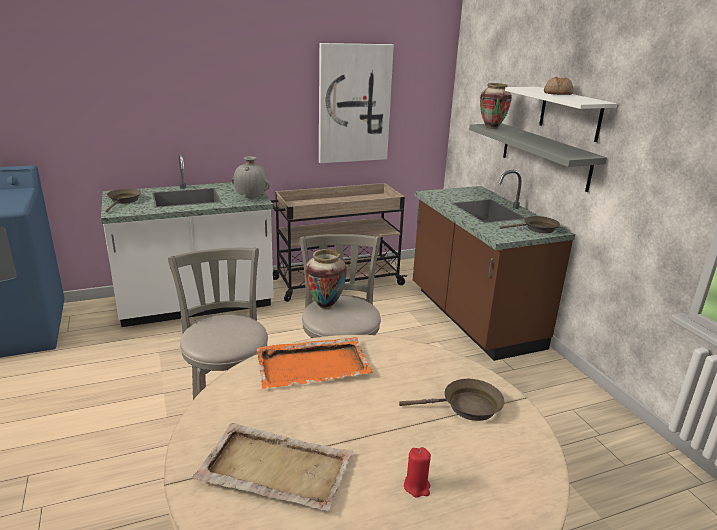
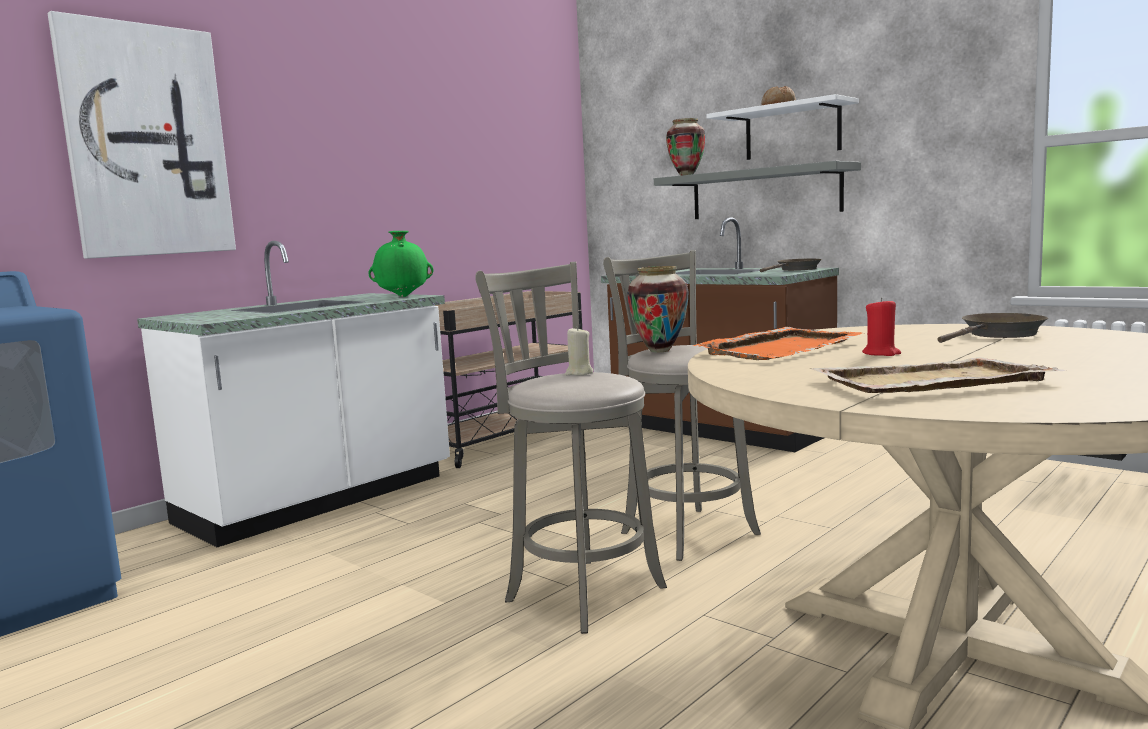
camera: 25 degrees left, 15 degrees down
(124, 201) = (201, 316): brown frying pan -> none
(237, 323) = (579, 373): none -> beige candle
(251, 198) = (403, 296): grey vase -> green vase
(354, 104) = (480, 180): picture -> picture (147, 141)
(417, 486) = (1088, 361): red candle -> red candle (881, 354)

